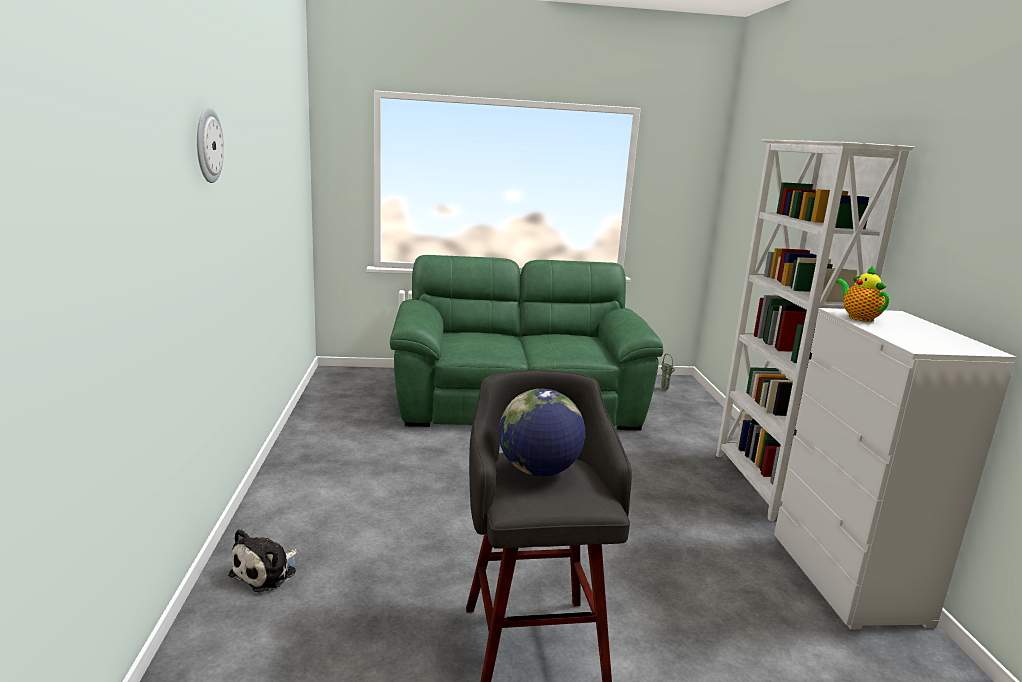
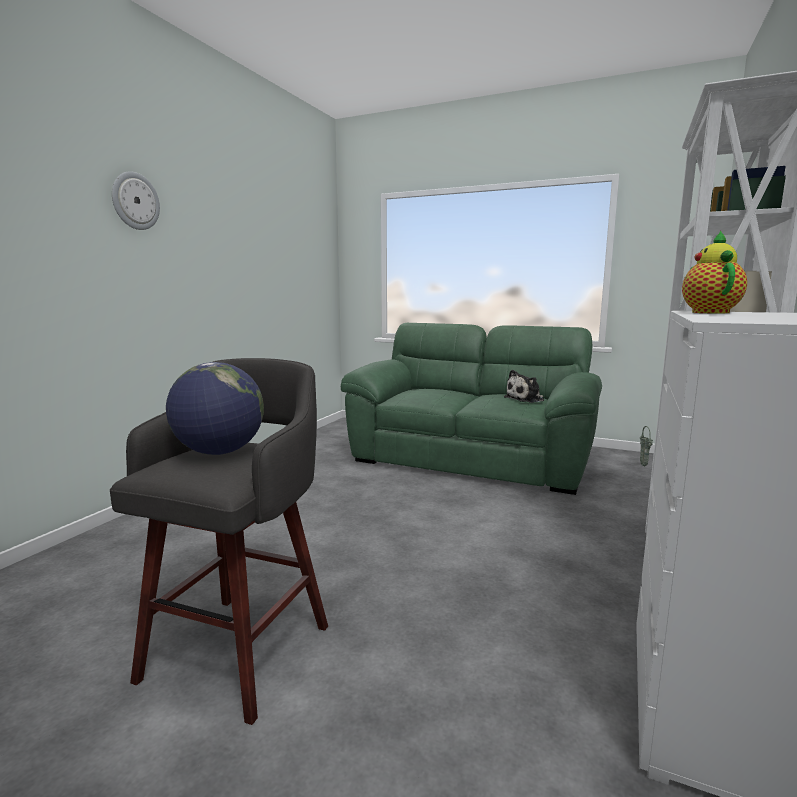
camera: 30 degrees right, 5 degrees down
(267, 572) = (132, 536): plush toy -> plush toy (526, 399)

